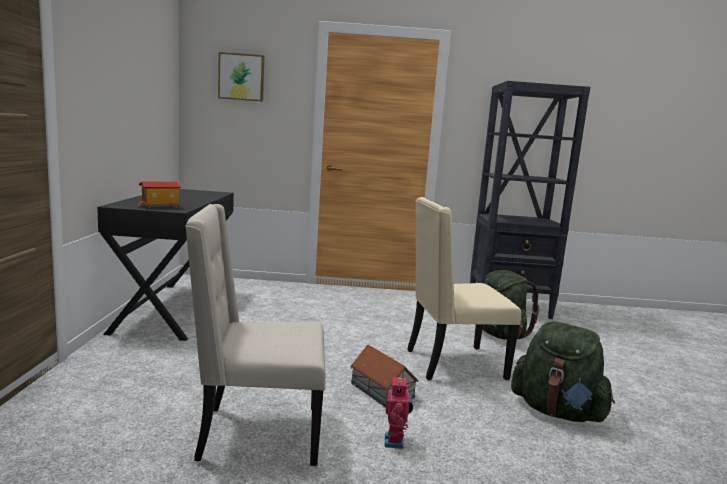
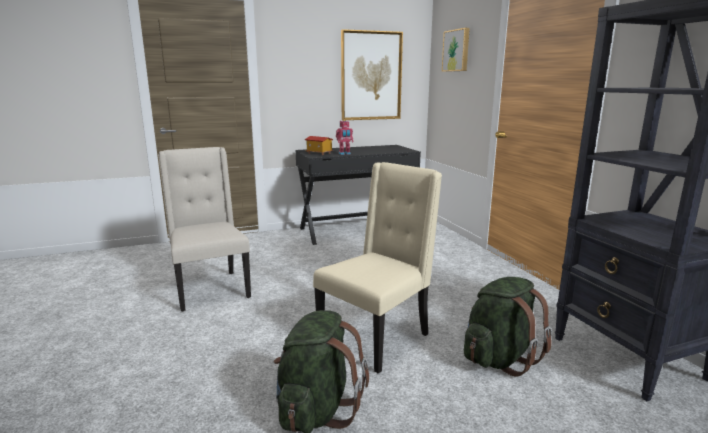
camera: 70 degrees right, 5 degrees up
(147, 95) = (371, 76): none -> picture
(382, 390) = (293, 314): toy house -> none
(395, 442) = (218, 331): toy robot -> toy robot (344, 154)
(452, 364) = (376, 337): beige chair -> beige chair turned 75 degrees clockwise

